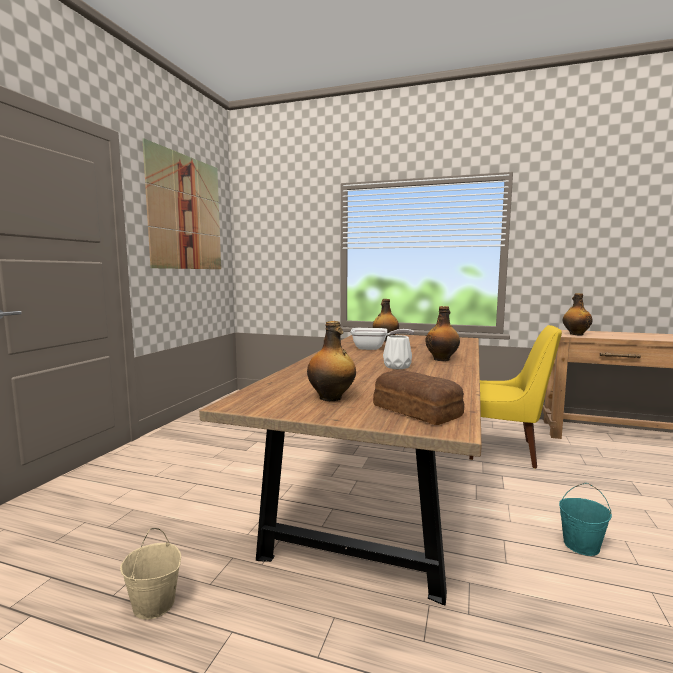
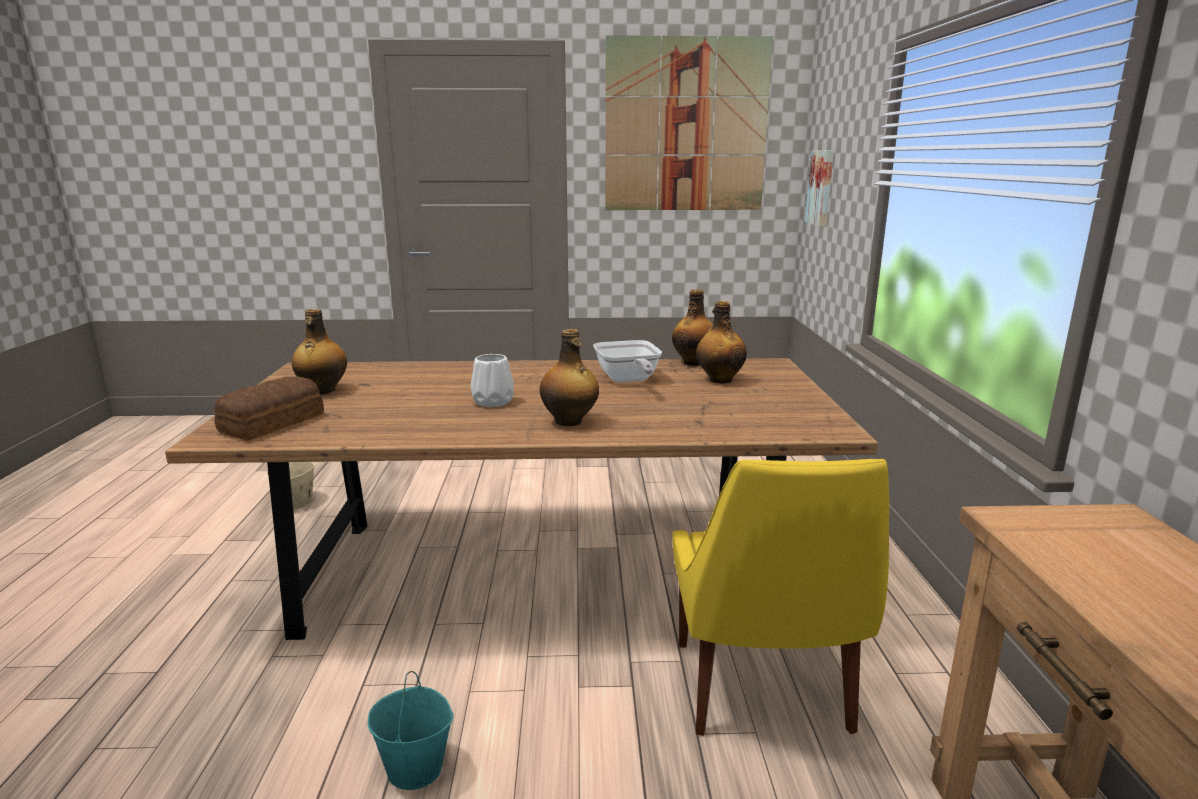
camera: 70 degrees right, 10 degrees up
(264, 255) = (822, 188): none -> picture
(576, 334) = (1068, 543): bottle -> bottle (694, 362)

